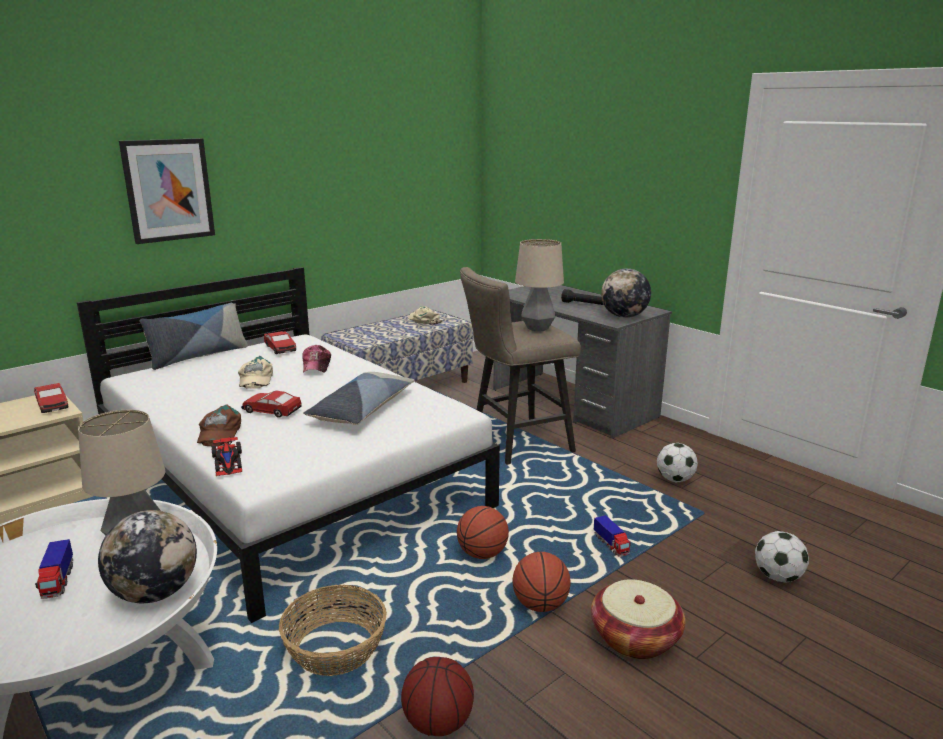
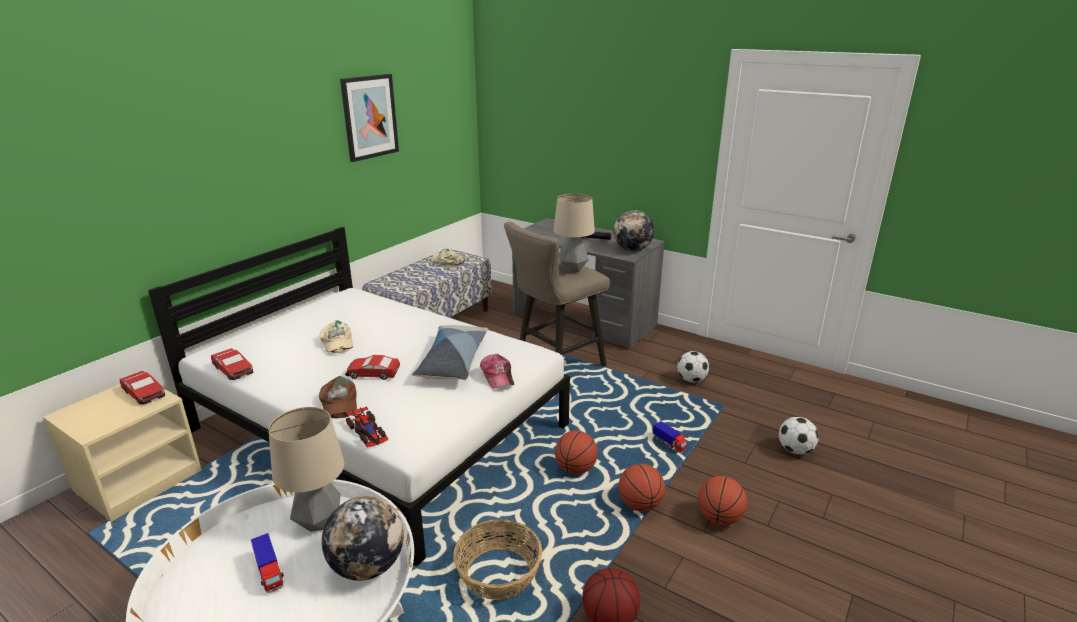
camera: 15 degrees left, 5 degrees up
(168, 190) = (221, 170): picture -> picture (369, 117)
(198, 356) = (263, 323): pillow -> none
(280, 348) = (340, 306): toy car -> toy car (233, 370)
(316, 366) = (385, 321): cap -> cap (497, 376)
(635, 638) = (719, 518): basket -> basketball

